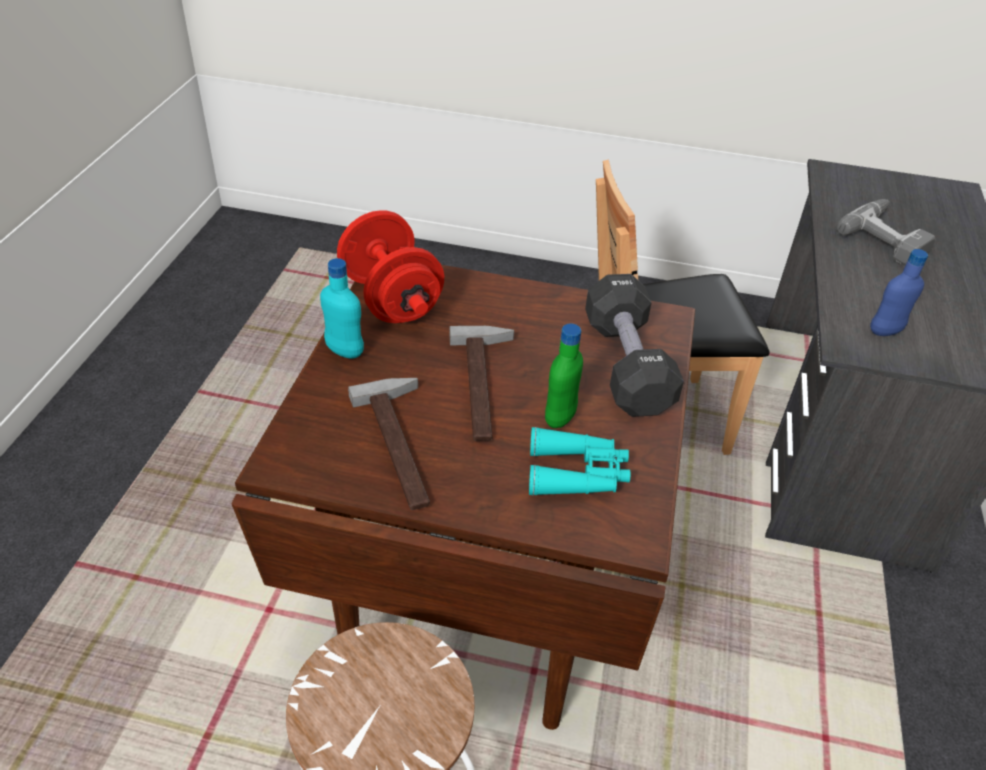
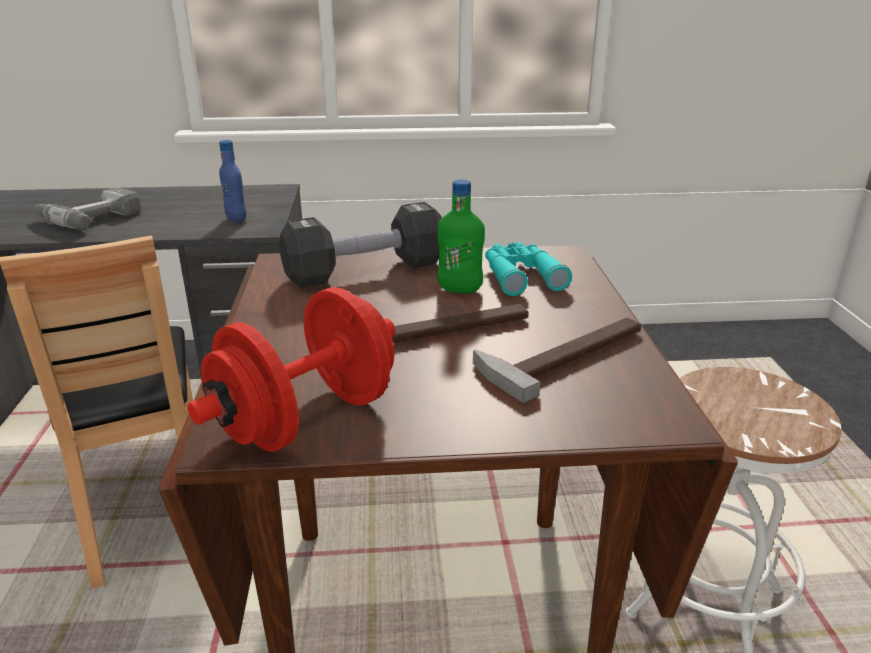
camera: 105 degrees left, 15 degrees down
(344, 351) = (443, 428): turquoise bottle -> none

